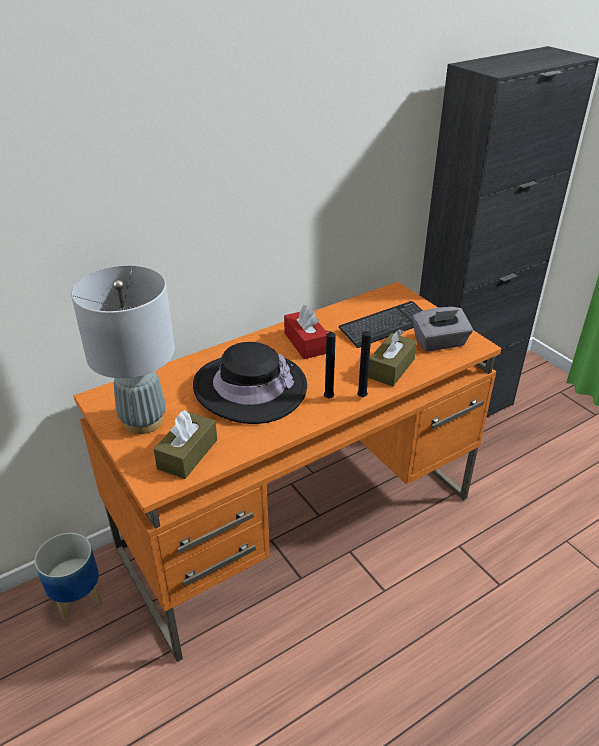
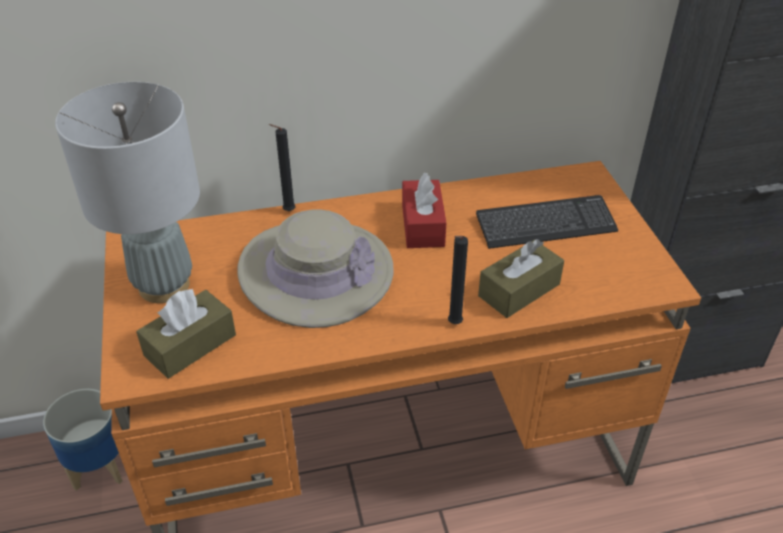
camera: 20 degrees right, 5 degrees up
(250, 388) = (316, 272): black hat -> beige hat
(327, 399) = (406, 314): black candle -> black candle (287, 211)
(439, 342) = (611, 267): grey tissue box -> none

